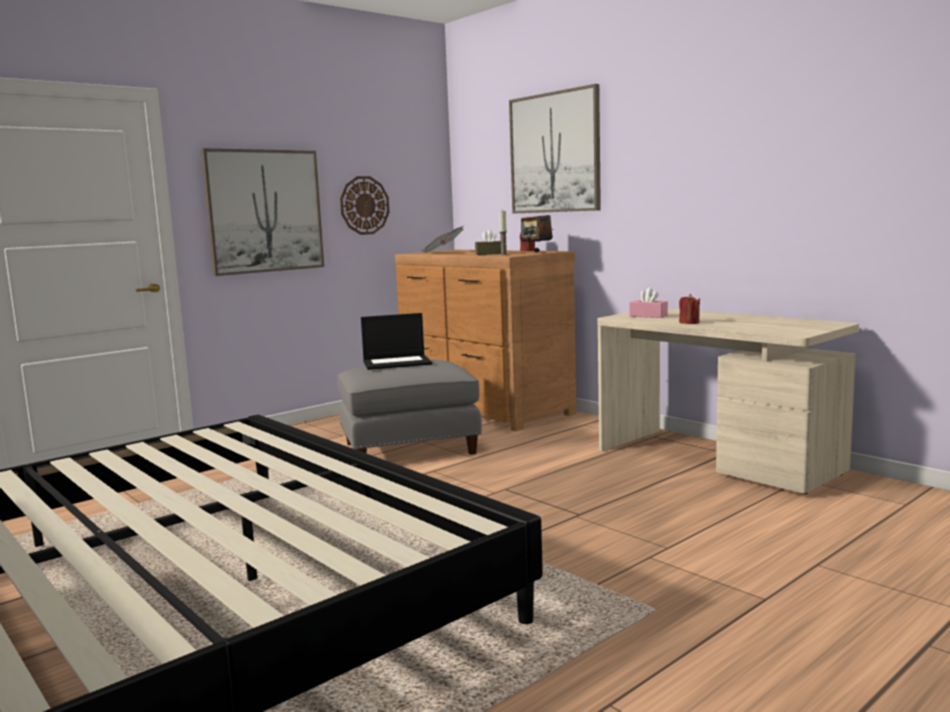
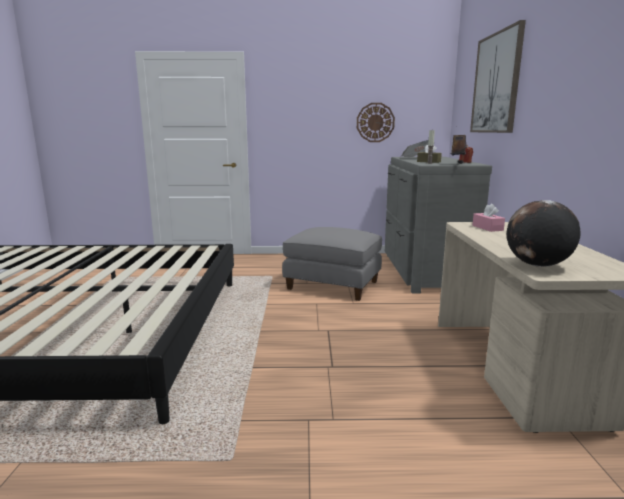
camera: 40 degrees right, 5 degrees up
(264, 211) = (303, 124): picture -> none
(397, 362) = (331, 229): laptop -> none
(484, 408) = (424, 272): brown dresser -> grey dresser
(689, 322) = (494, 240): red candle -> none
(774, 330) = (537, 265): none -> globe

